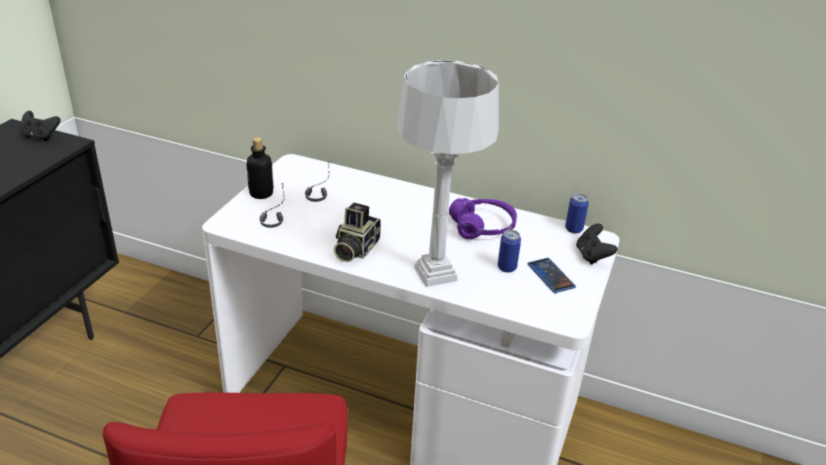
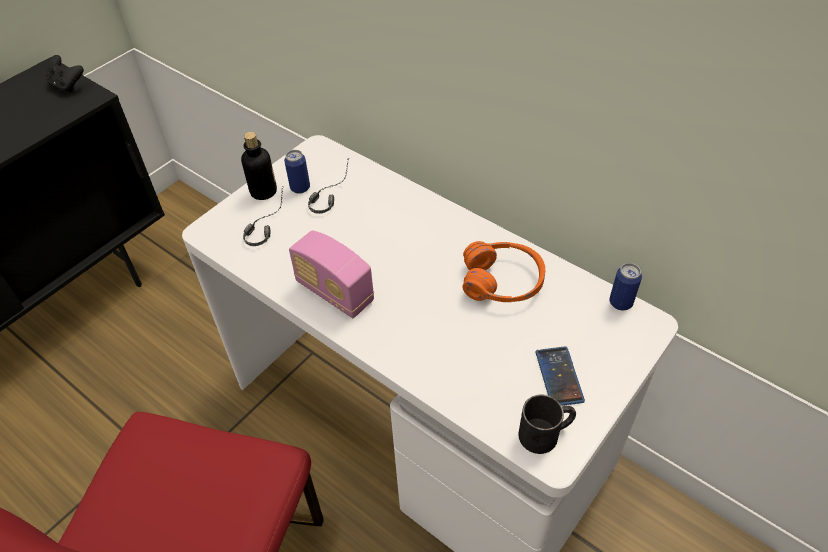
camera: 20 degrees right, 15 degrees up
(354, 249) = (334, 292): camera -> radio
(436, 273) = (415, 347): grey table lamp -> none
(482, 227) = (502, 282): purple headphones -> orange headphones
(506, 267) = (507, 353): can -> can (300, 188)
(557, 309) = (546, 433): none -> black mug
(592, 256) = (628, 352): black game controller -> none

